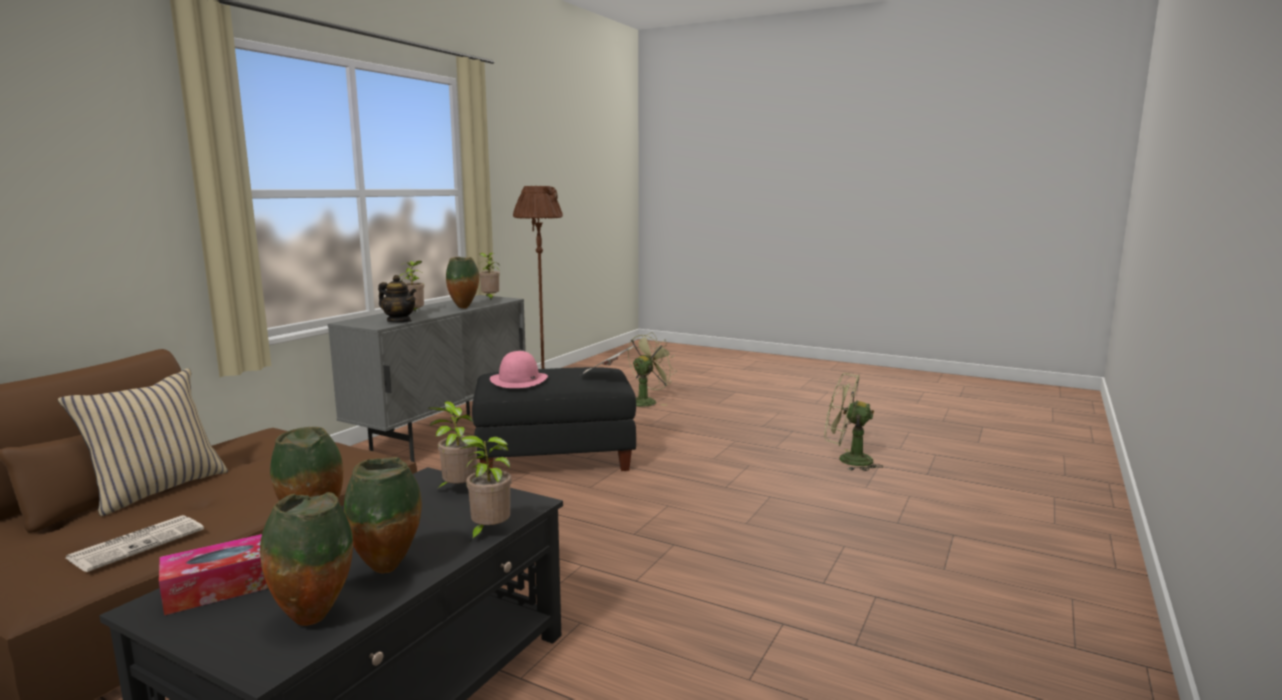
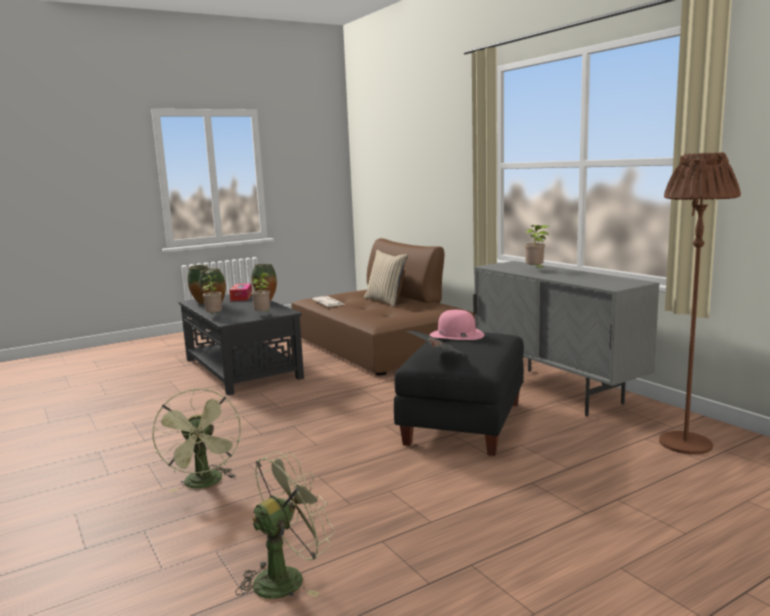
camera: 120 degrees right, 0 degrees up
(399, 321) = (503, 268): teapot -> none
(464, 308) = (558, 278): vase -> none
(490, 299) = (616, 283): potted plant -> none
(646, 401) = (650, 506): green fan -> green fan (205, 484)

